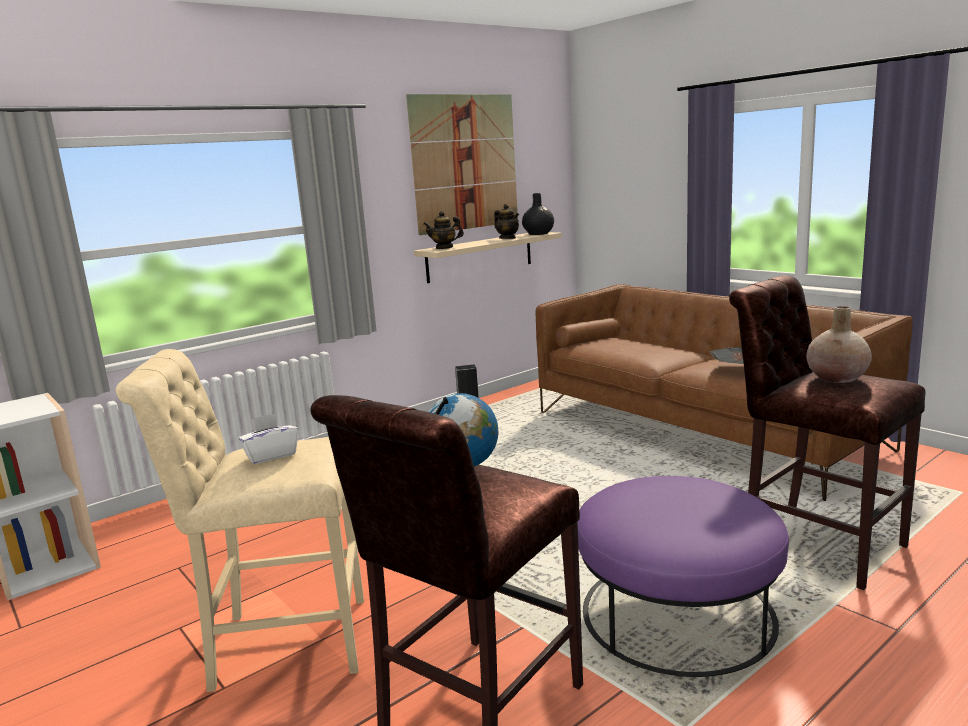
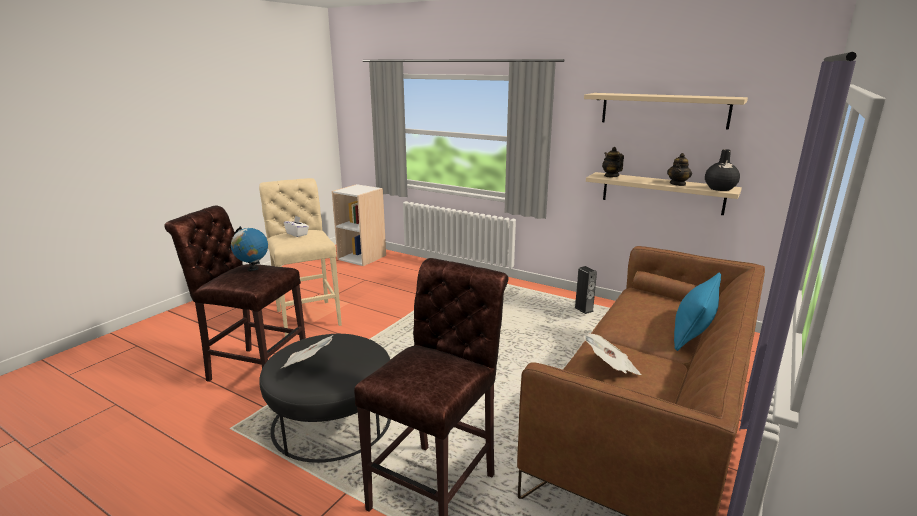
camera: 70 degrees right, 5 degrees up
(465, 162) = (663, 110): picture -> beige shelf
(663, 344) = (693, 331): none -> blue pillow
(677, 613) = (332, 421): purple ottoman -> black ottoman
(698, 518) = (308, 364): none -> newspaper
(837, 377) = (428, 363): beige vase -> none

